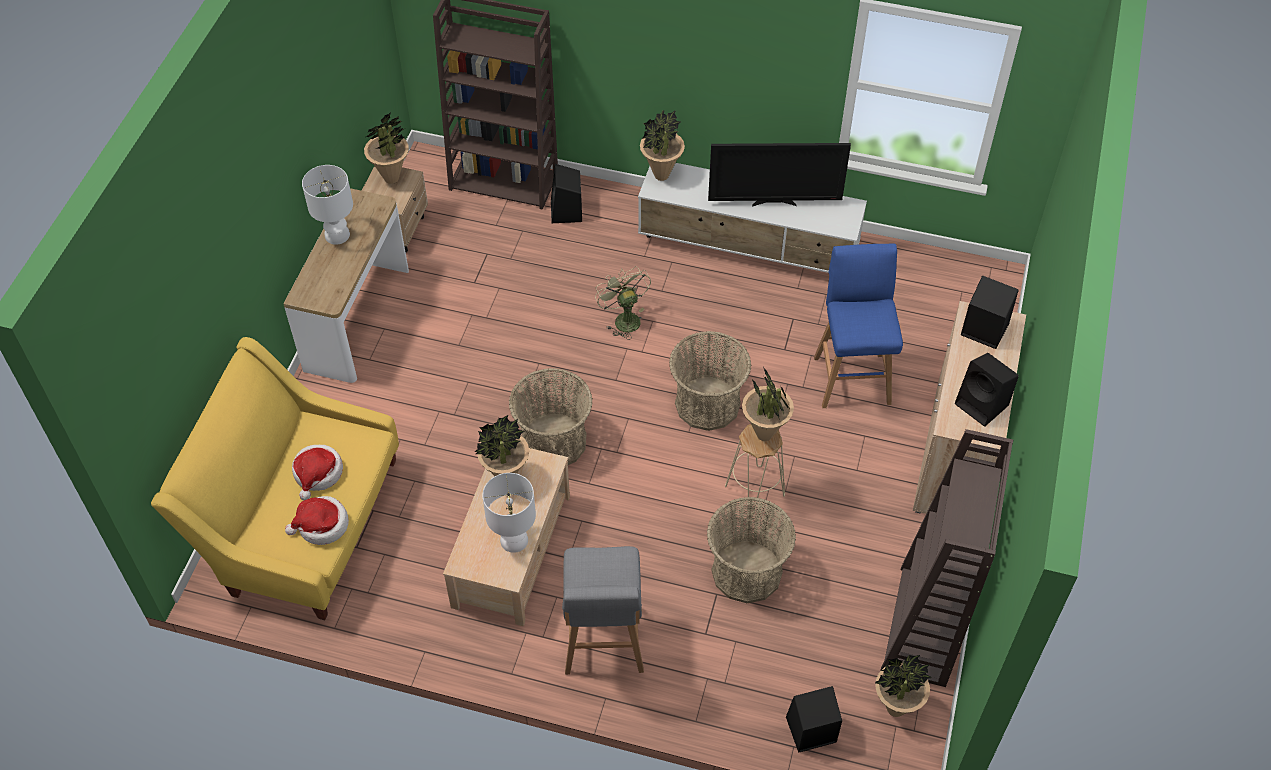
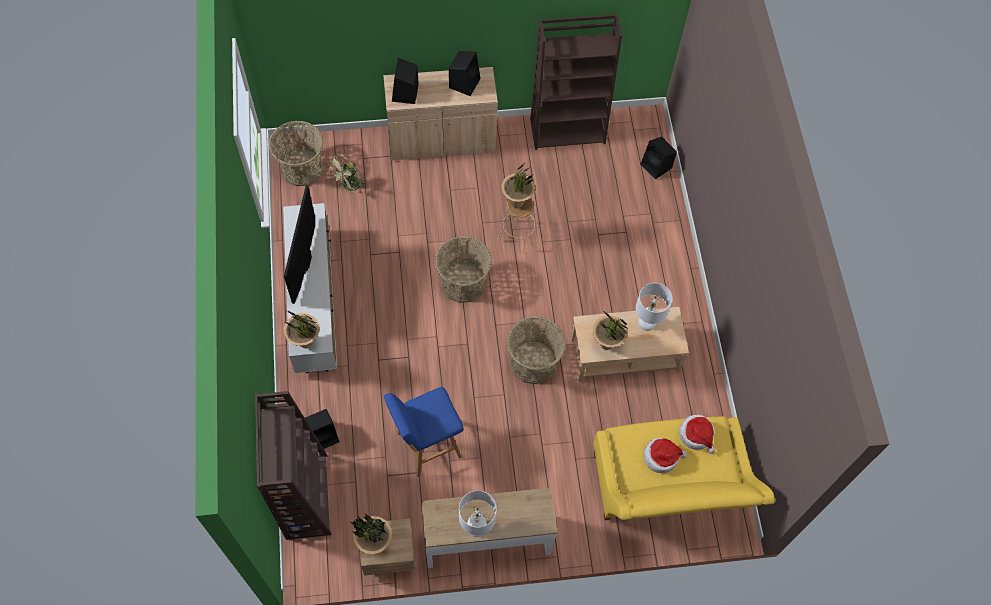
camera: 115 degrees left, 10 degrees up
(603, 644) = (659, 280): grey stool -> none
(623, 318) = (412, 358): green fan -> green fan (349, 186)
(747, 571) = (576, 223): basket -> basket (301, 168)
(774, 202) = (306, 261): television -> television turned 150 degrees counterclockwise
(851, 377) = (407, 208): blue stool -> blue stool (426, 446)
(895, 709) = (624, 132): potted plant -> none

